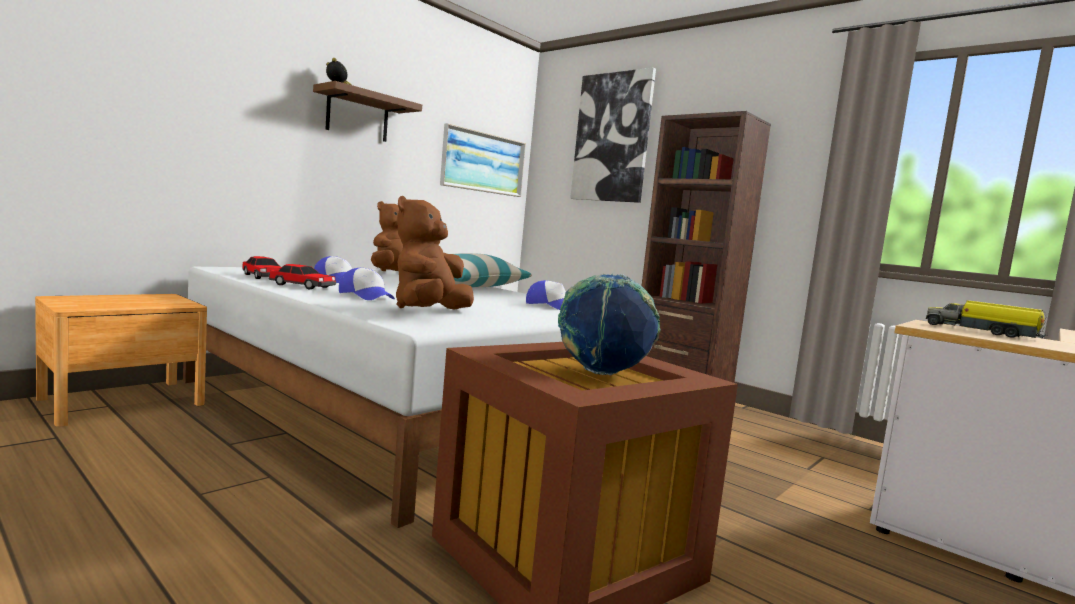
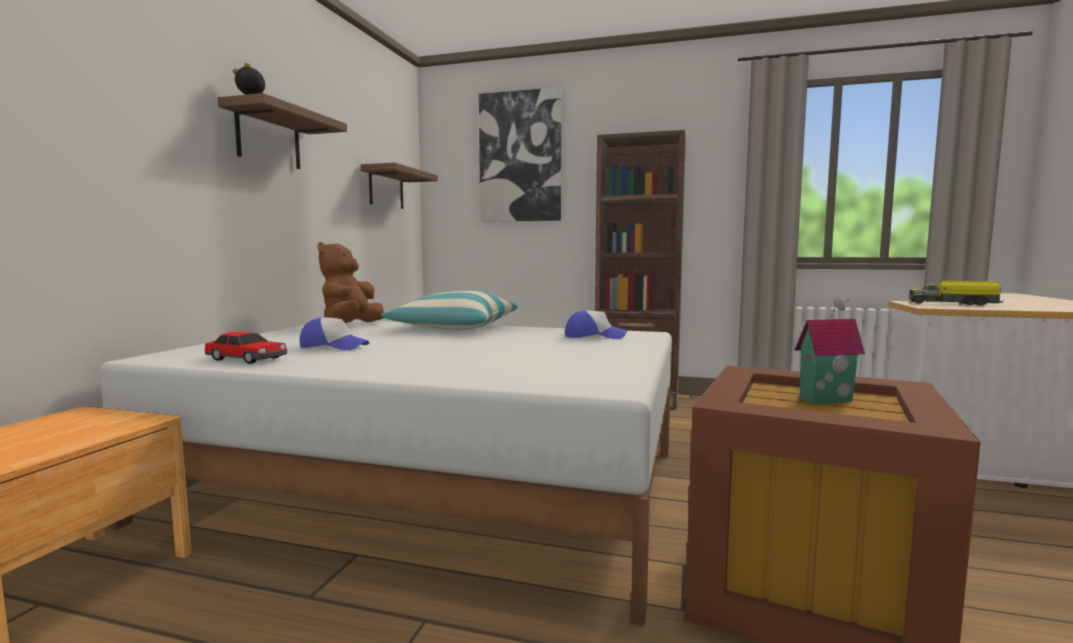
camera: 25 degrees left, 0 degrees up
(303, 286) = (333, 362): toy car -> none
(366, 296) = (434, 361): cap -> none
(429, 312) = (550, 367): brown plush toy -> none
(483, 162) = (386, 188): picture -> brown shelf
(602, 374) = (824, 399): globe -> toy house

